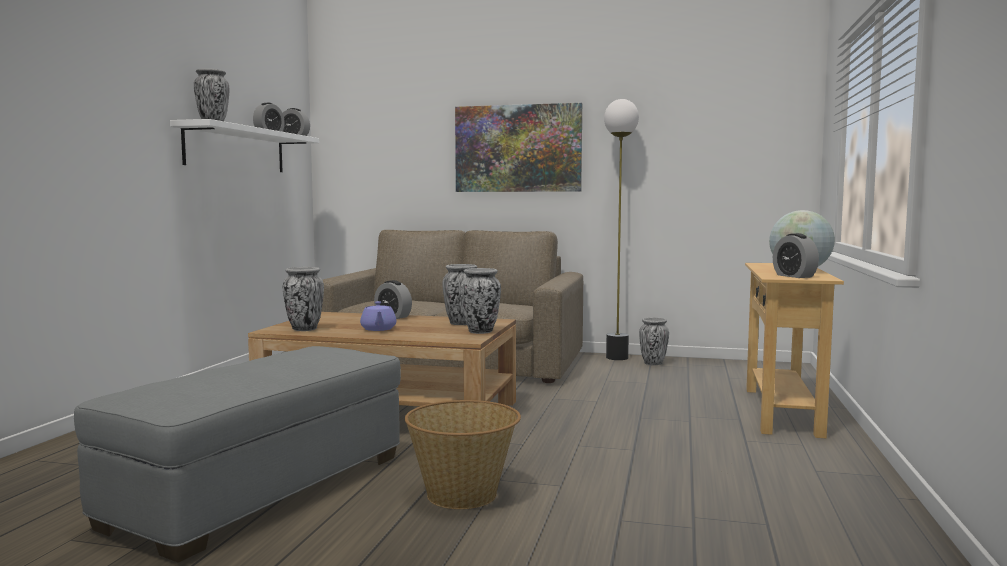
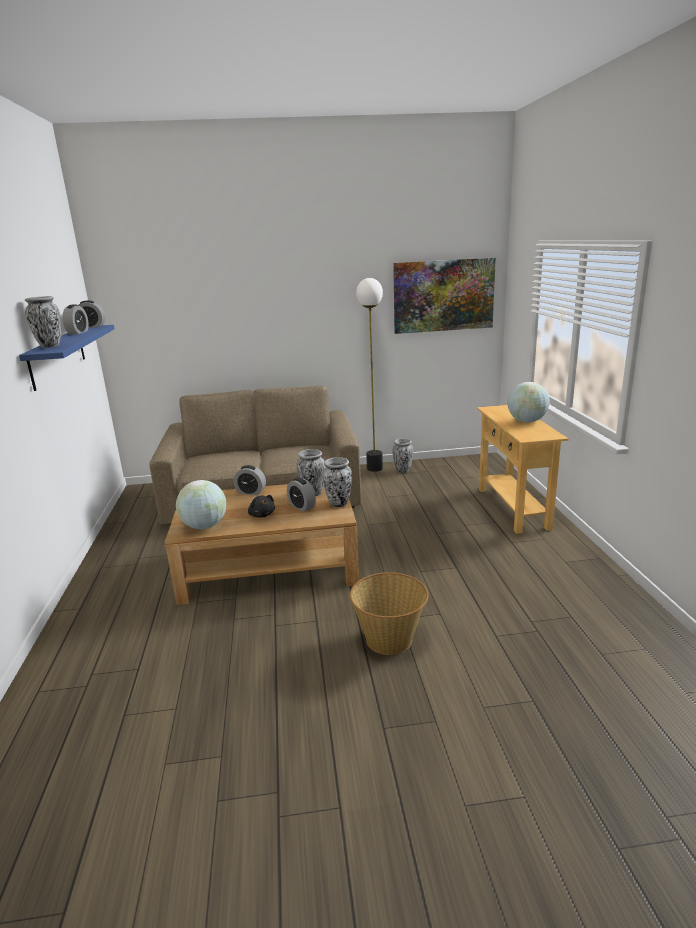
camera: 20 degrees left, 15 degrees up
(236, 149) = (58, 356): white shelf -> blue shelf
(261, 490) = (253, 673): grey ottoman -> none
(304, 329) = (204, 526): vase -> globe
(378, 329) = (261, 515): purple teapot -> black plush toy
(518, 148) = (285, 317): picture -> picture (443, 295)
(794, 276) = (534, 434): alarm clock -> alarm clock (302, 506)

